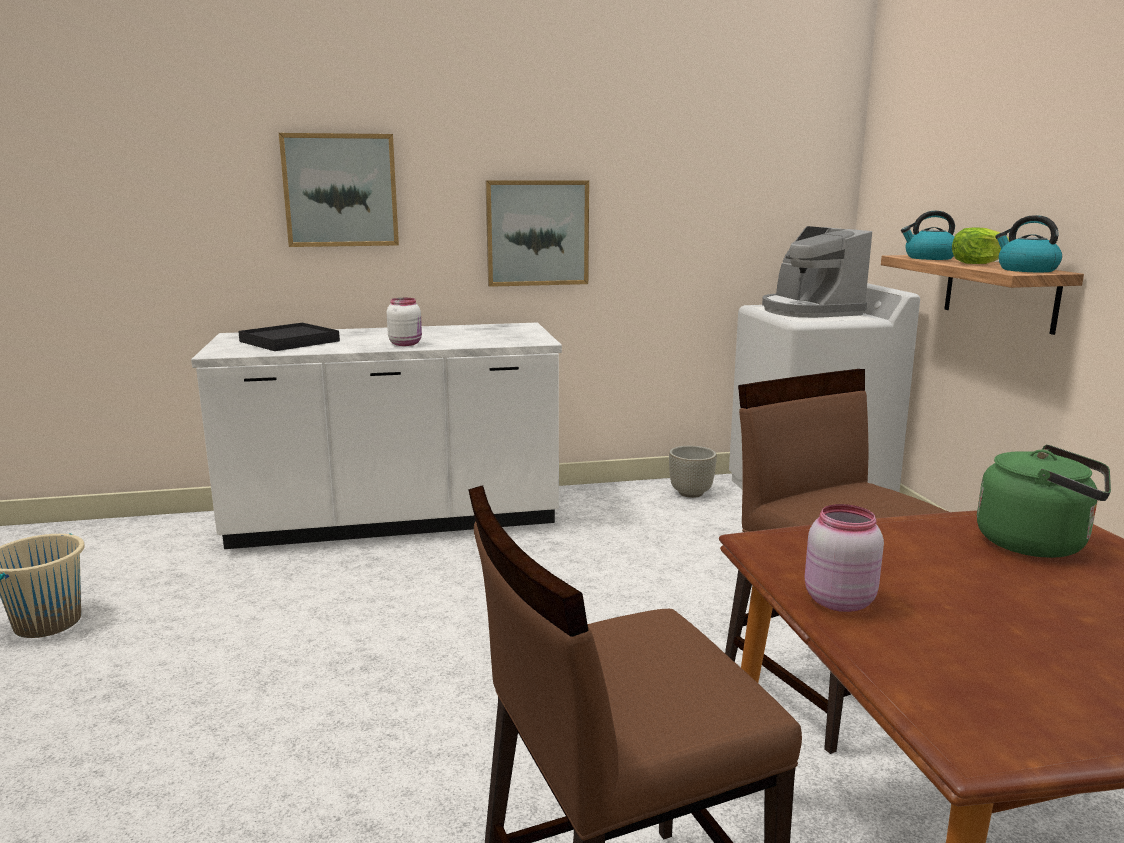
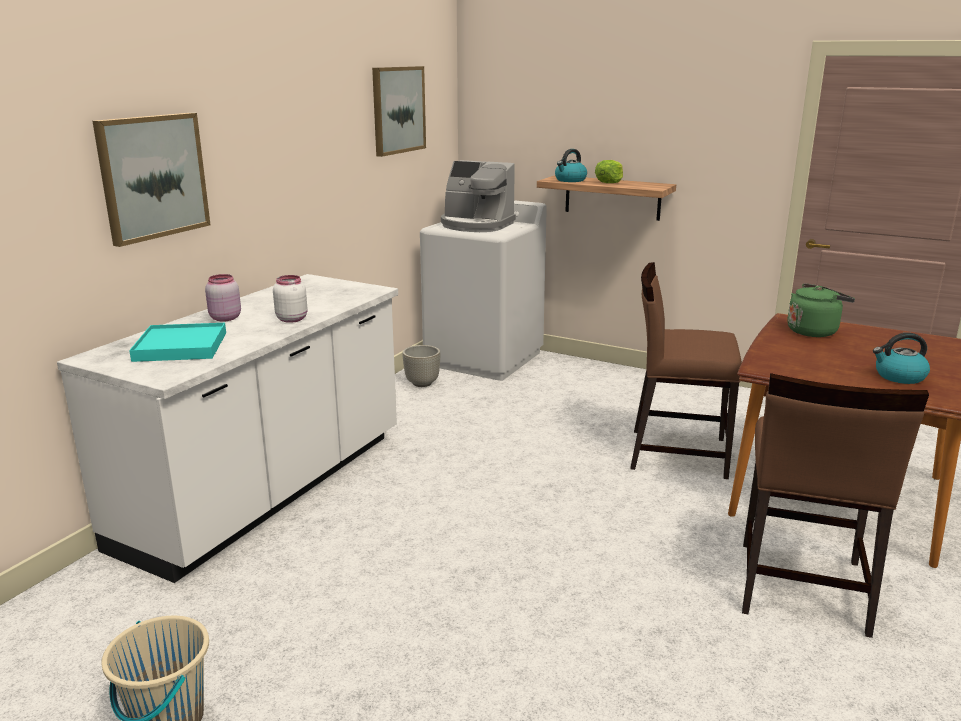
camera: 50 degrees left, 5 degrees up
(290, 341) = (181, 346): black tray -> turquoise tray
(537, 233) = (299, 193): picture -> picture (398, 110)
(836, 600) = (834, 378): pink jar -> pink jar (224, 318)
(1026, 270) = (649, 185): kettle -> kettle (899, 376)

